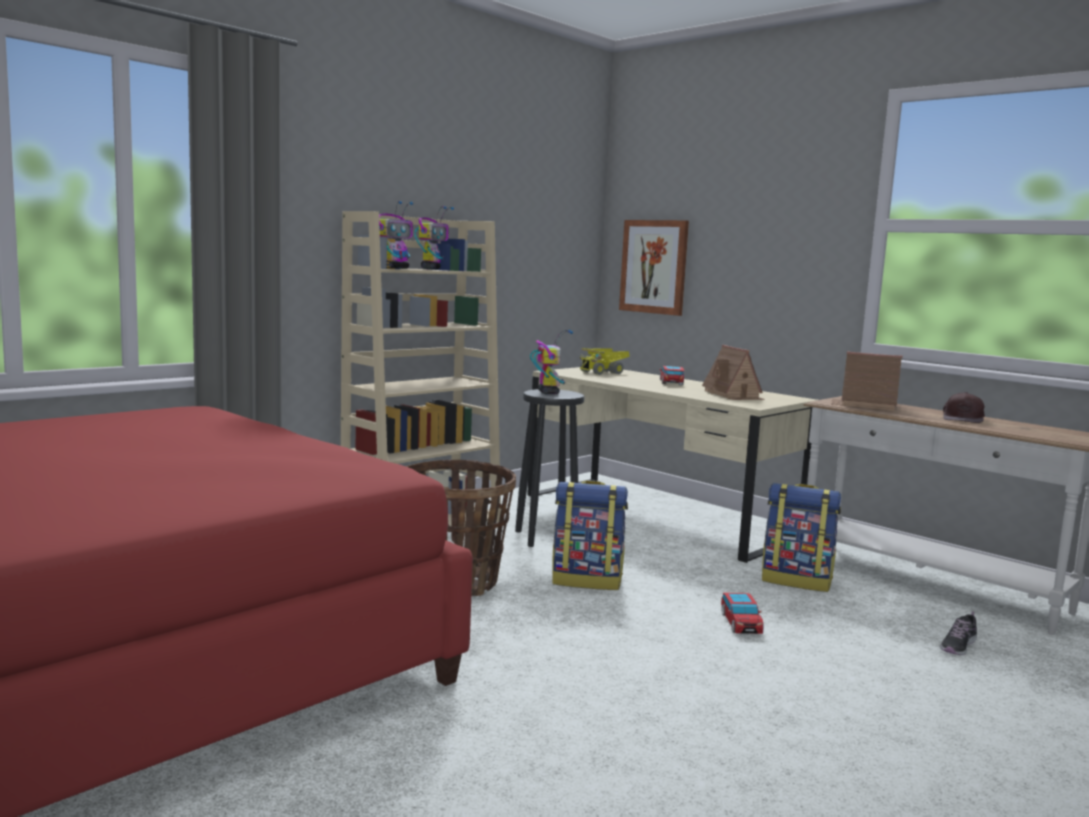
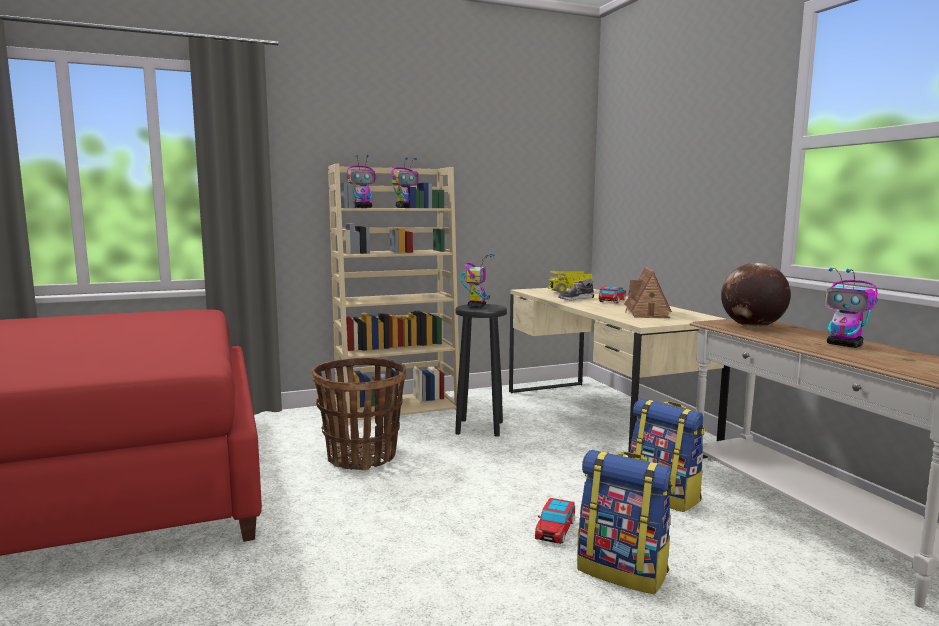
camera: 25 degrees right, 0 degrees up
(587, 580) = (466, 469): backpack -> backpack (623, 571)
(654, 267) = (626, 199): picture -> none
(864, 405) = (752, 326): toy house -> globe
(958, 646) = (771, 597): shoe -> shoe (575, 299)
(963, 419) = (845, 345): brown cap -> toy robot

